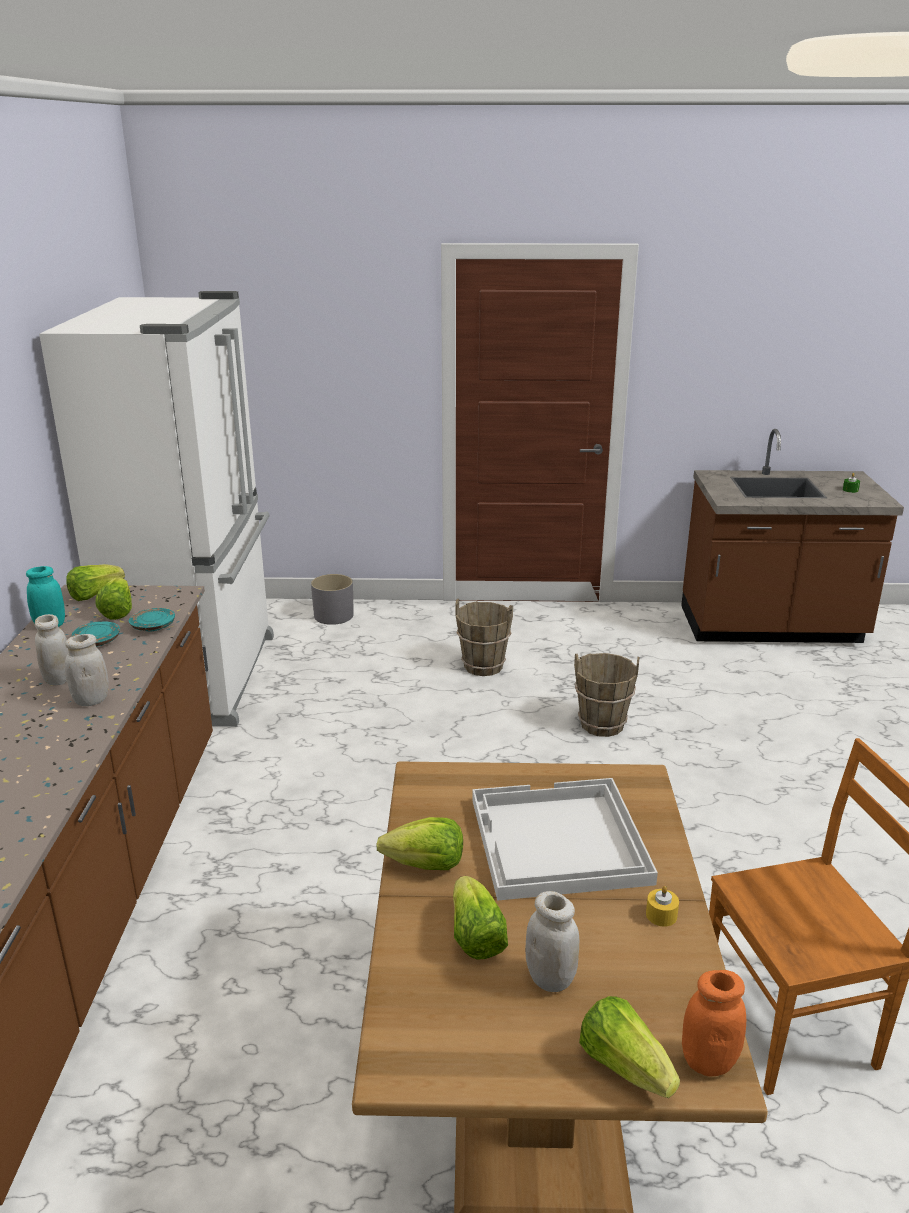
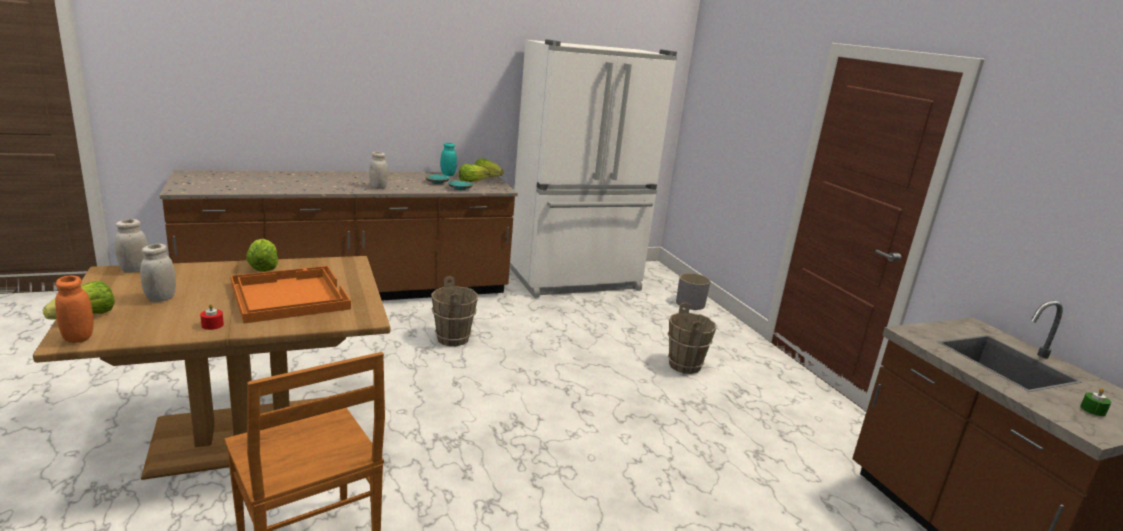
camera: 65 degrees right, 5 degrees down
(58, 679) = (395, 181): white jar -> white jar (134, 270)
(475, 936) = (200, 281): lettuce -> none
(557, 841) = (288, 296): white tray -> orange tray
(601, 724) = (651, 427): brown bucket -> brown bucket (453, 339)
(661, 915) = (212, 325): yellow candle -> red candle

